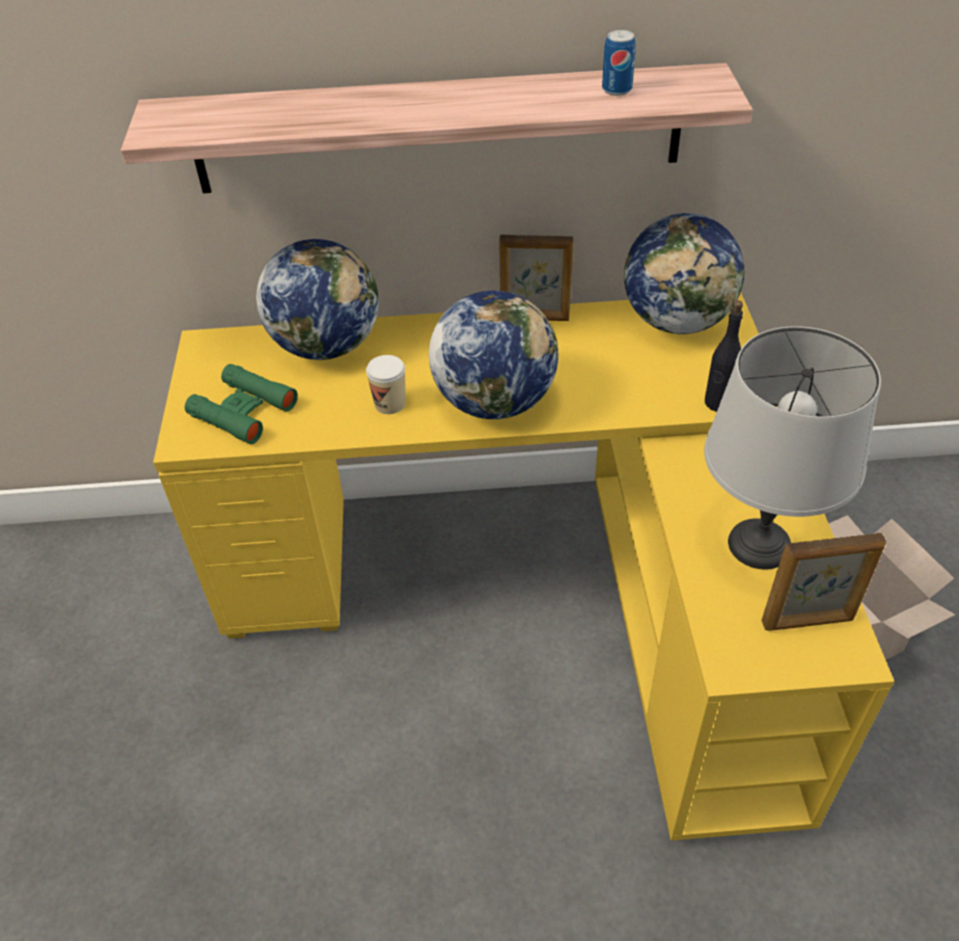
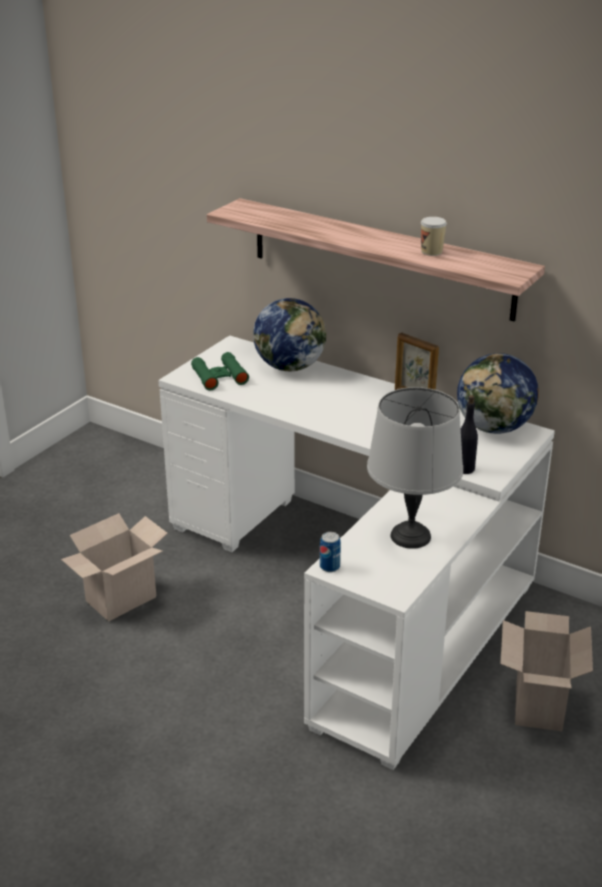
camera: 35 degrees right, 15 degrees down
(257, 803) = (120, 601): none -> cardboard box
(390, 403) = (291, 401): cup -> cup (431, 251)
(495, 401) = (344, 421): globe -> none
(535, 595) = (357, 590): yellow desk -> white desk
(616, 90) = (463, 259): can -> can (329, 566)
(808, 621) = (392, 572): picture frame -> none

